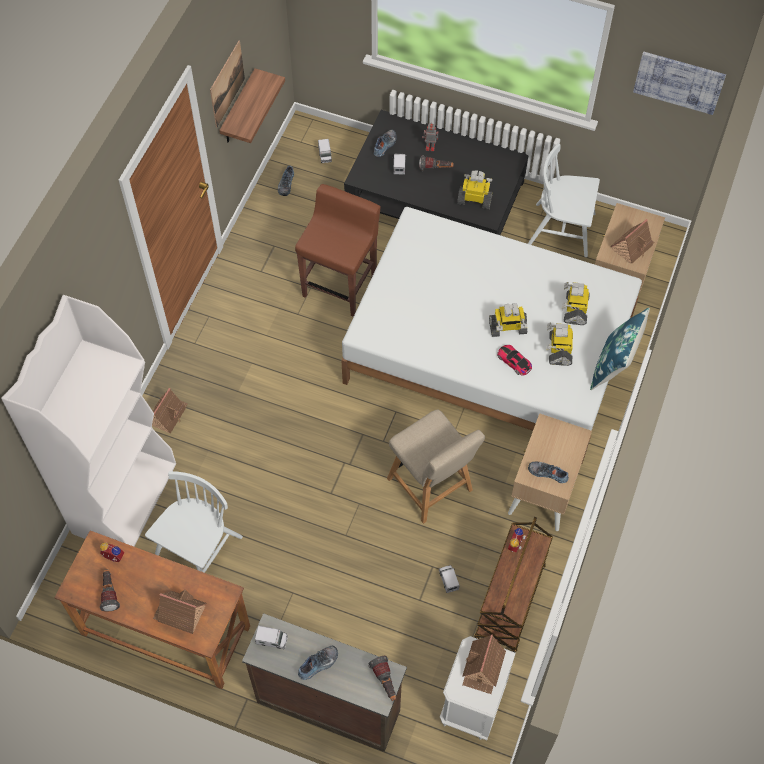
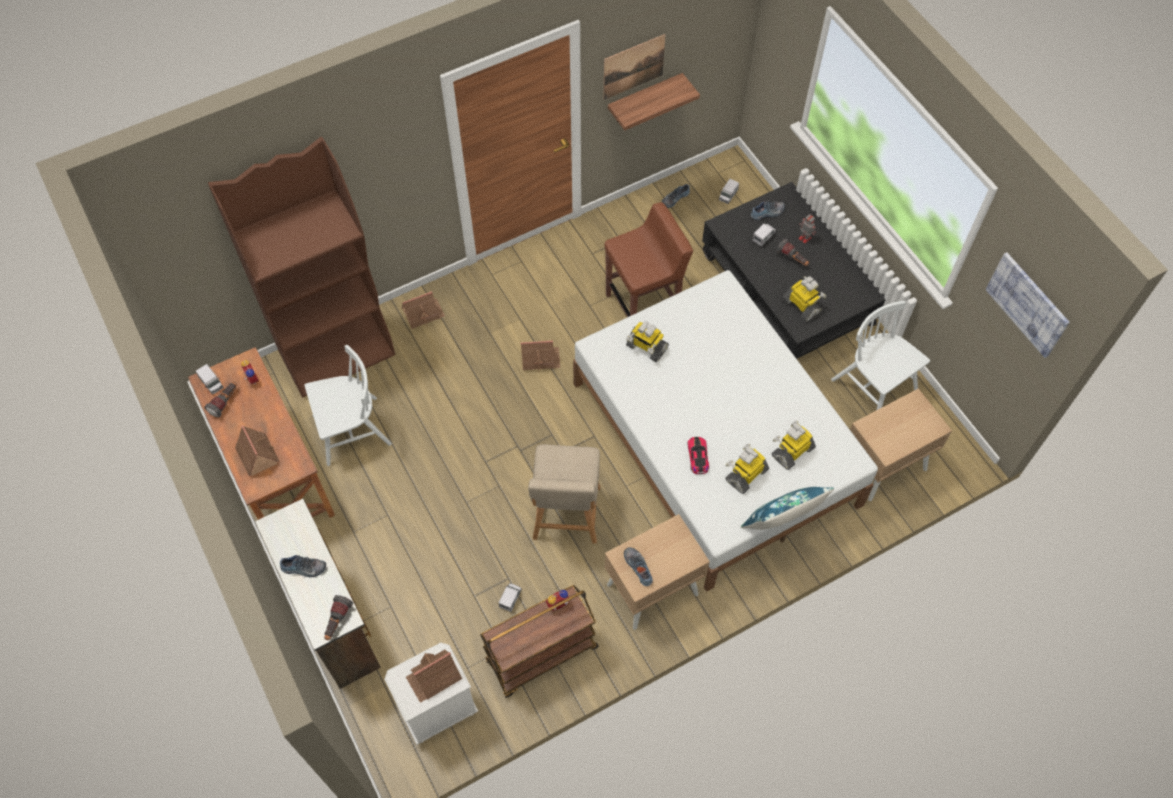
camera: 40 degrees right, 0 degrees up
(124, 497) = (338, 353): white bookcase -> brown bookcase
(272, 640) = (289, 523): toy truck -> toy truck (211, 383)
(507, 328) = (718, 425): toy robot -> toy robot (646, 347)
(632, 246) = (896, 434): toy house -> toy house (540, 358)

